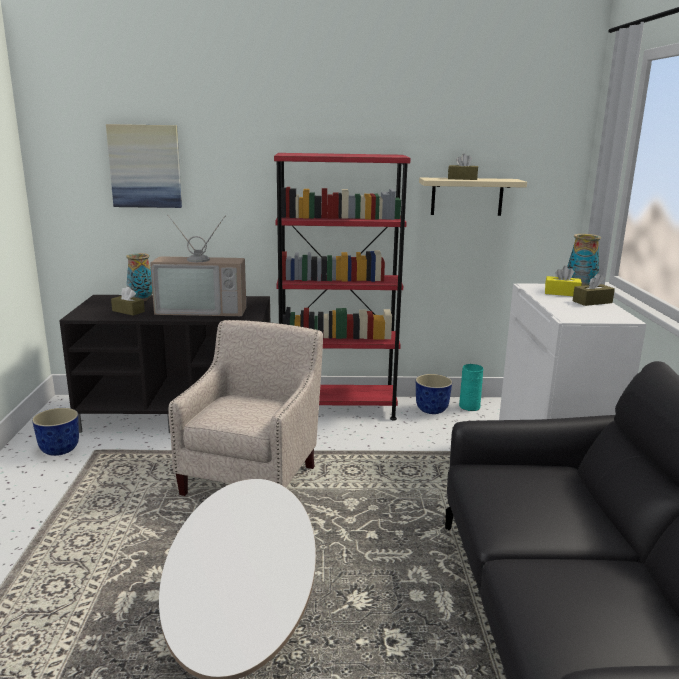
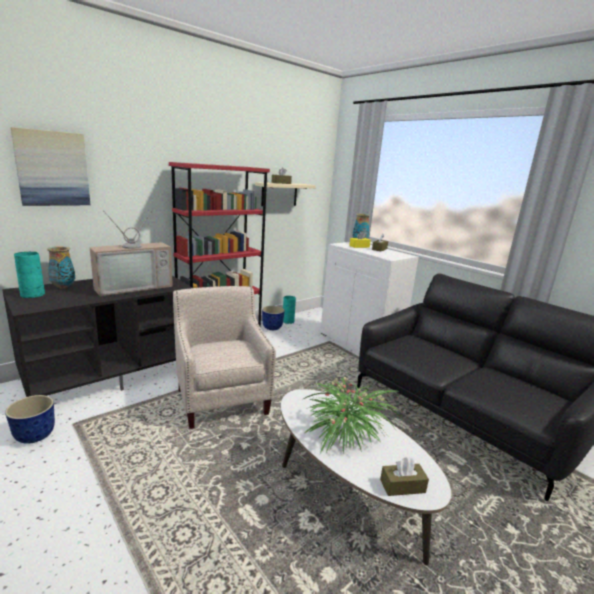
camera: 40 degrees left, 0 degrees up
(104, 304) = (33, 295): none -> turquoise vase
(128, 311) = (70, 297): brown tissue box -> brown tissue box (402, 486)
(240, 546) = (345, 432): none -> potted plant

